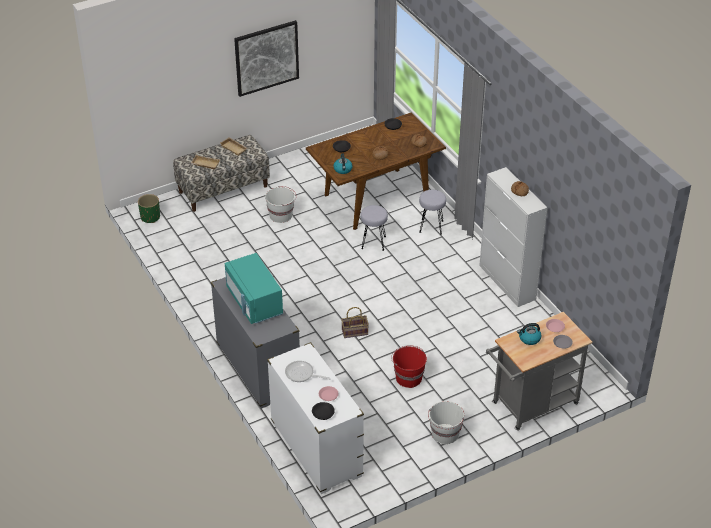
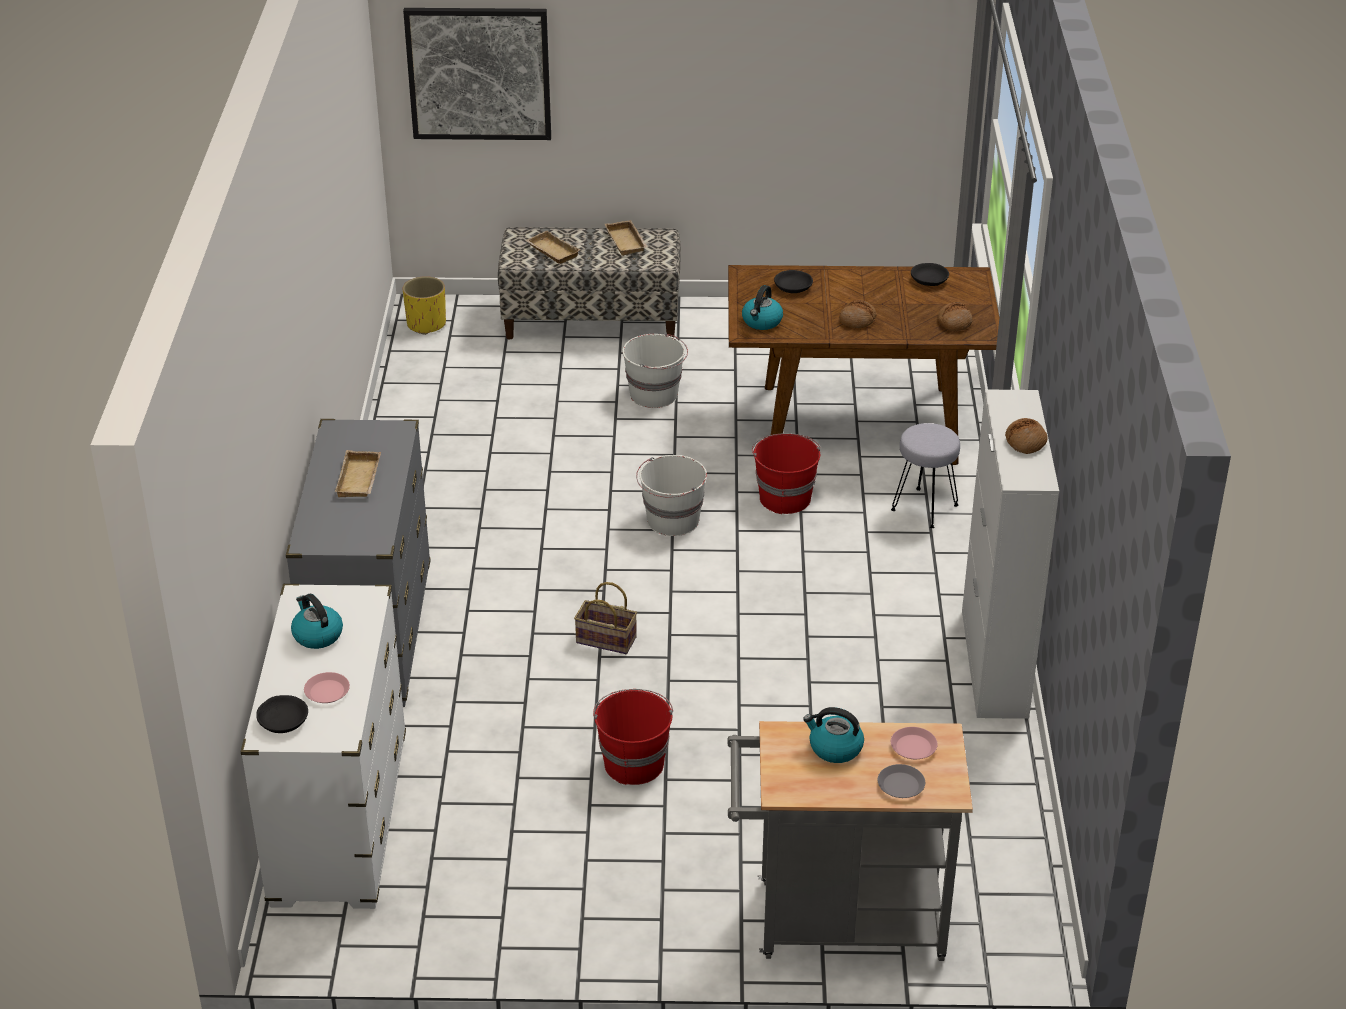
camera: 30 degrees right, 5 degrees down
(150, 217) = (426, 324): green planter -> yellow planter
(254, 302) = (360, 479): turquoise microwave -> beige tray
(266, 58) = (728, 73): picture -> picture (479, 73)
(302, 374) = (317, 635): frying pan -> kettle
(373, 243) = (784, 497): grey stool -> red bucket
(445, 434) = (610, 901): white bucket -> white bucket (672, 521)

